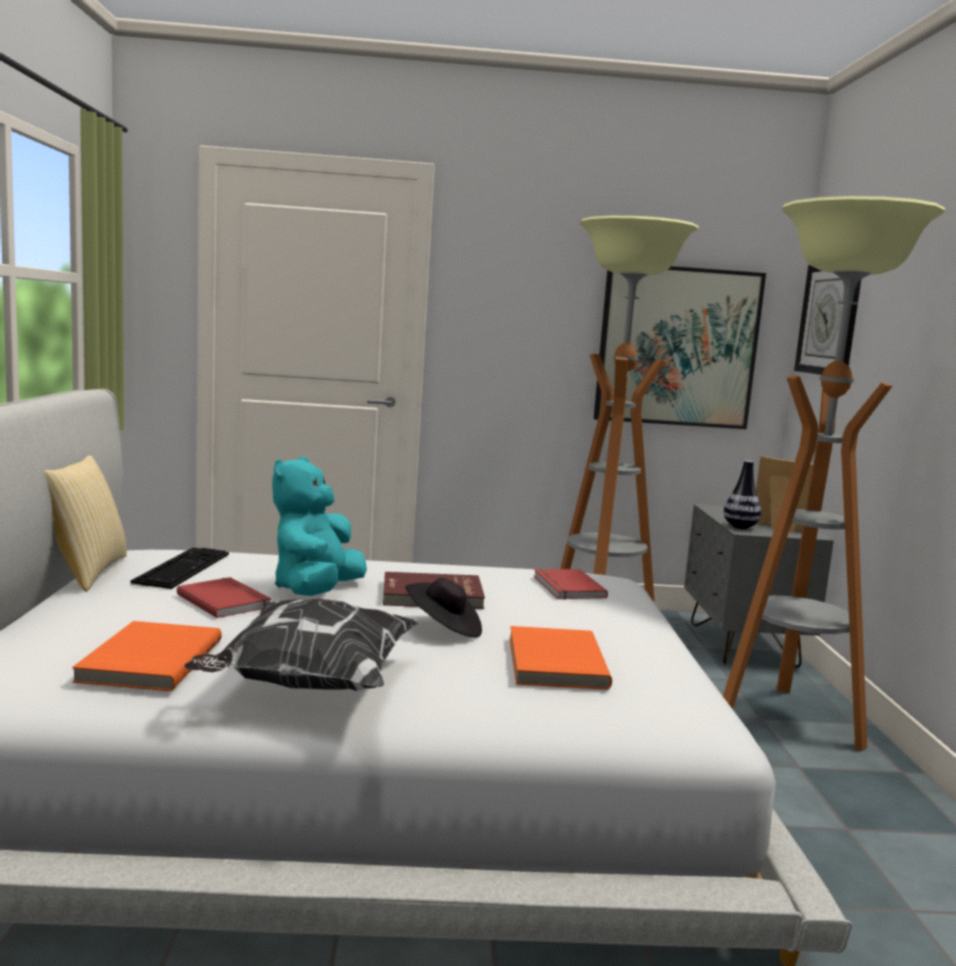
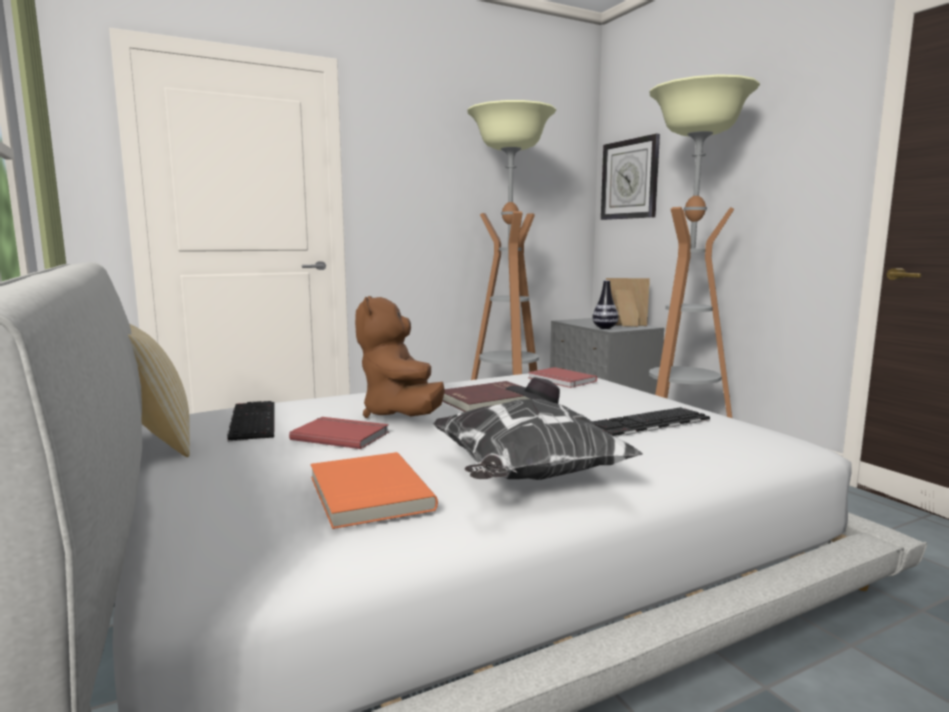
camera: 25 degrees left, 0 degrees up
(316, 592) = (401, 415): turquoise plush toy -> brown plush toy
(553, 662) = (648, 423): orange book -> keyboard
(677, 346) = (525, 207): picture -> none

